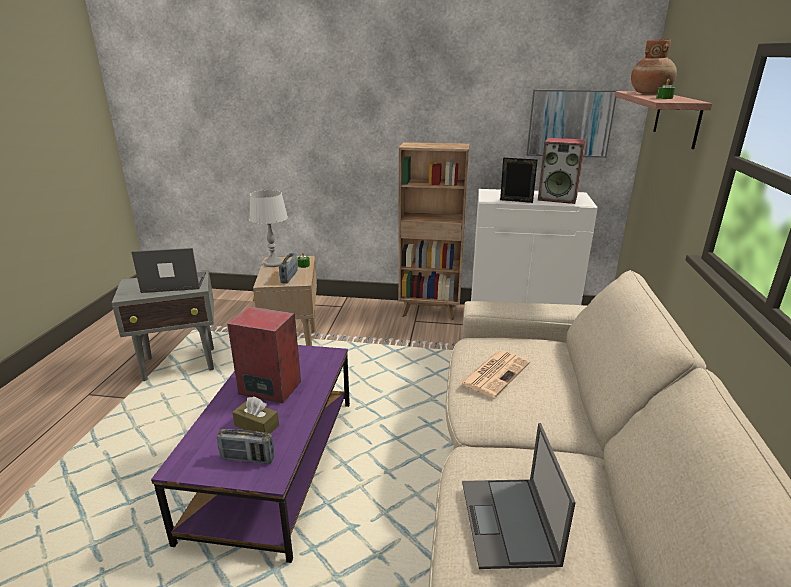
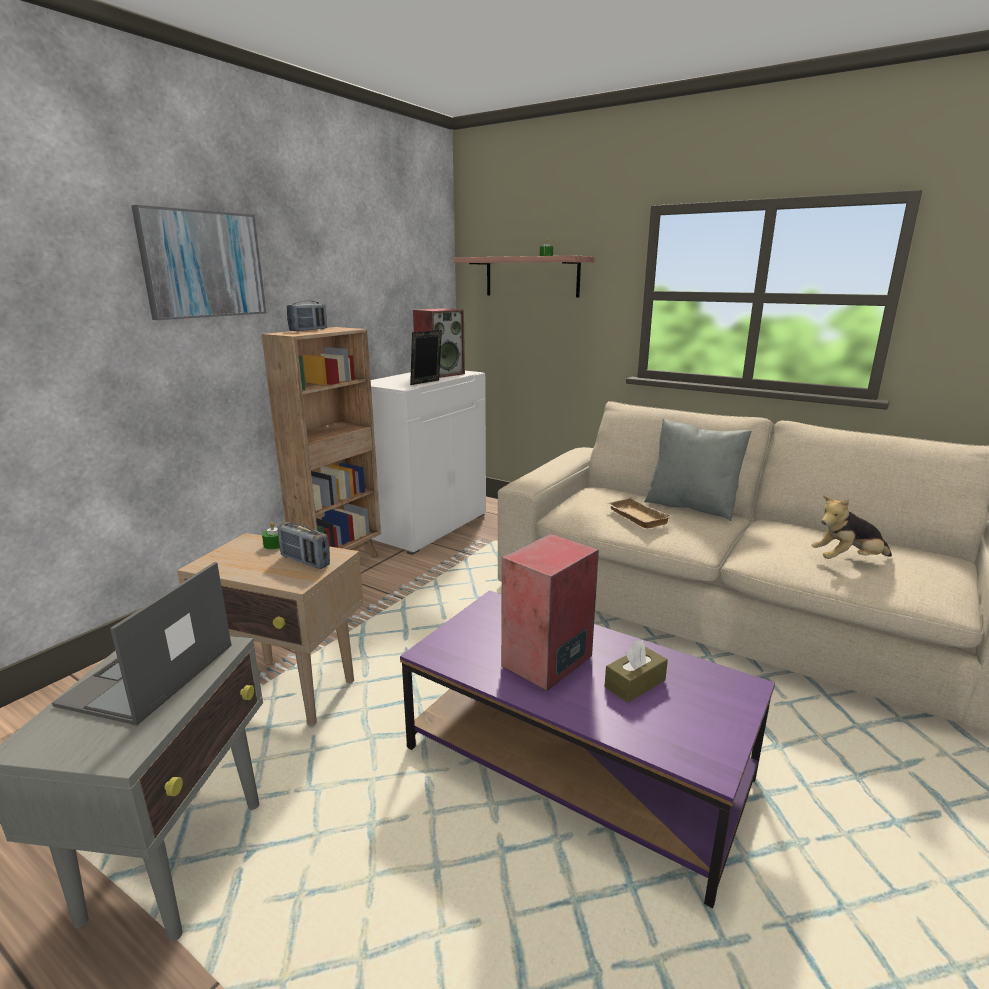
camera: 65 degrees left, 5 degrees down
(247, 458) = (705, 699): radio -> radio (308, 330)
(273, 263) = (225, 565): grey table lamp -> none
(495, 373) = (635, 517): newspaper -> beige tray
(509, 523) = (847, 560): laptop -> plush toy
(568, 403) = (691, 506): none -> grey pillow
(569, 123) = (410, 295): picture -> picture (203, 264)
(650, 93) = (498, 256): brown vase -> none

